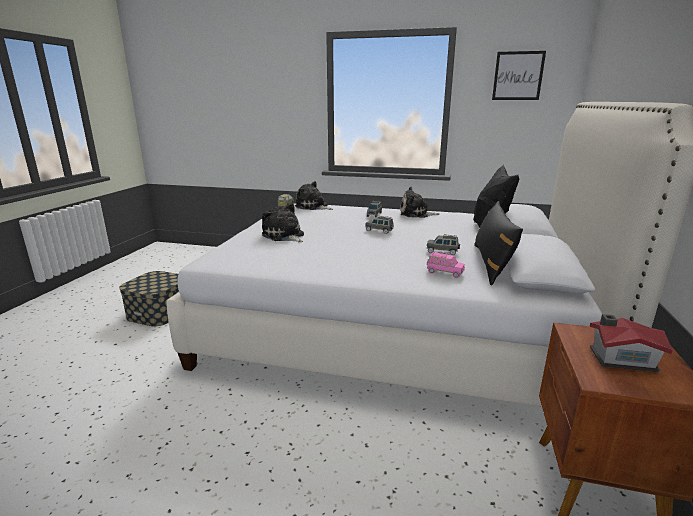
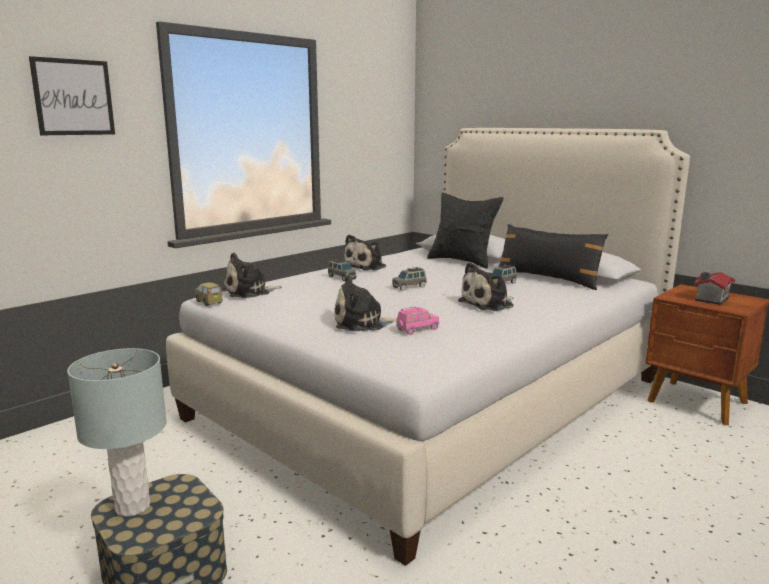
camera: 60 degrees left, 5 degrees down
(154, 277) = (132, 506): none -> grey table lamp
(373, 256) = (488, 304): none -> plush toy
(444, 273) = (557, 294): pink toy car -> pink toy car (417, 330)
(518, 76) = (371, 100): picture -> picture (73, 97)

